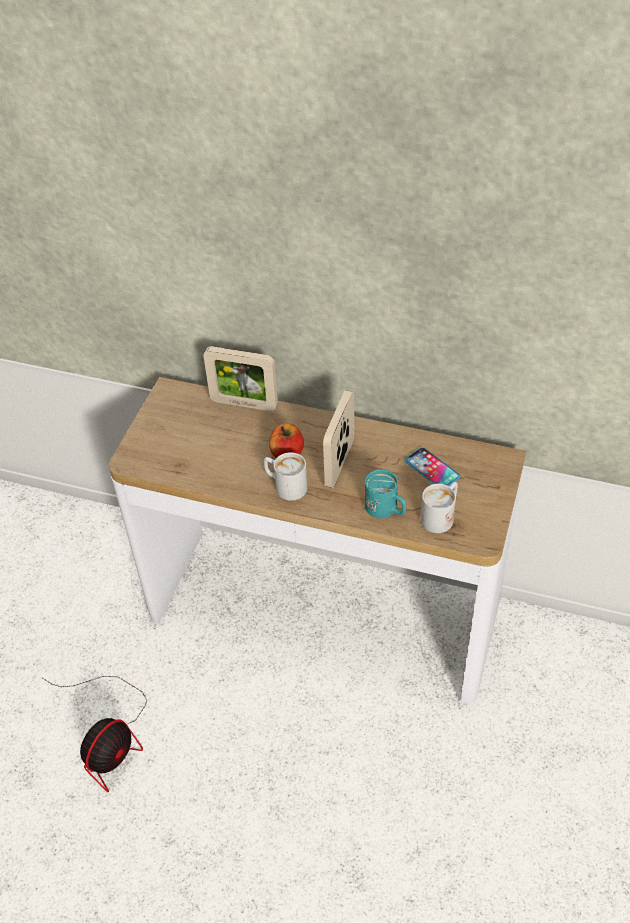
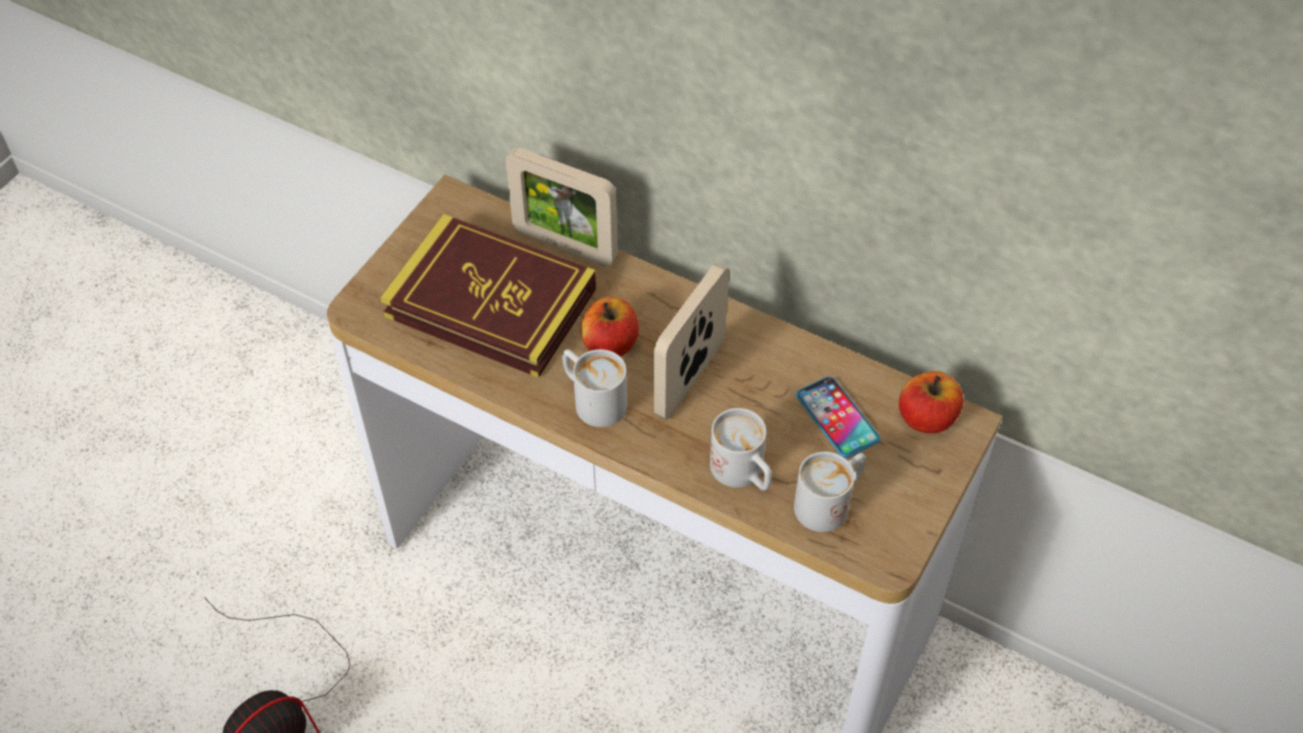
camera: 10 degrees right, 5 degrees up
(208, 443) = (491, 303): none -> book
(386, 510) = (743, 474): turquoise mug -> white mug
(483, 459) = (927, 418): none -> apple

